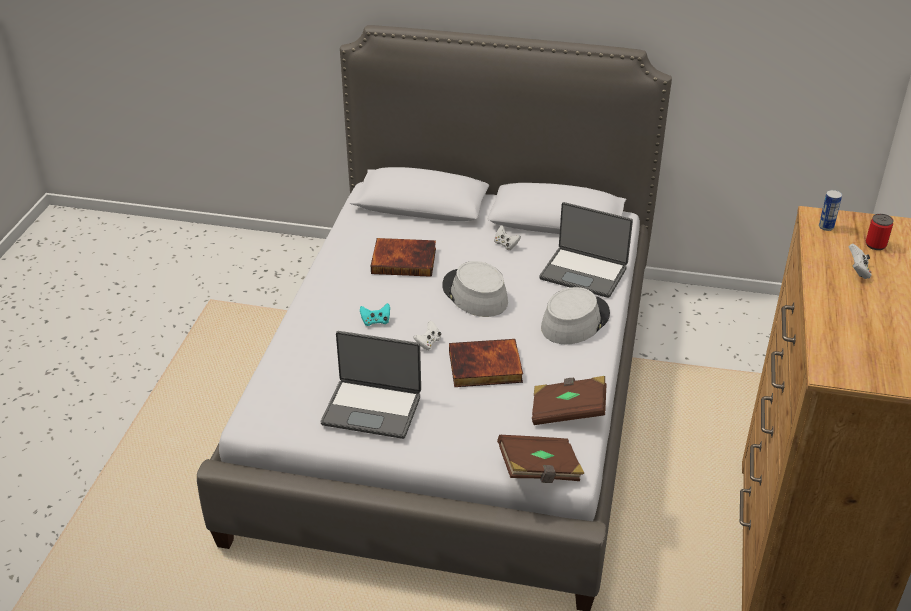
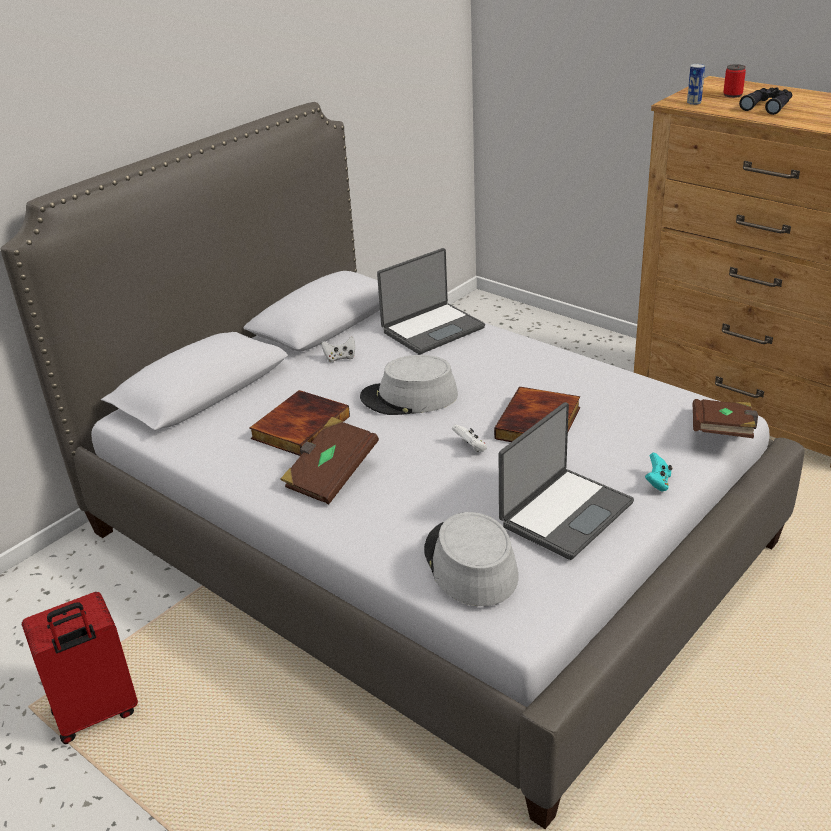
camera: 60 degrees left, 5 degrees down
(217, 326) = (96, 714): none -> red suitcase
(376, 321) = (399, 474): turquoise game controller -> turquoise game controller (657, 482)
(568, 412) = (642, 394): brown book -> brown book (330, 475)
(575, 321) = (505, 354): grey hat -> grey hat (469, 564)
(857, 271) = (768, 106): white game controller -> black binoculars

